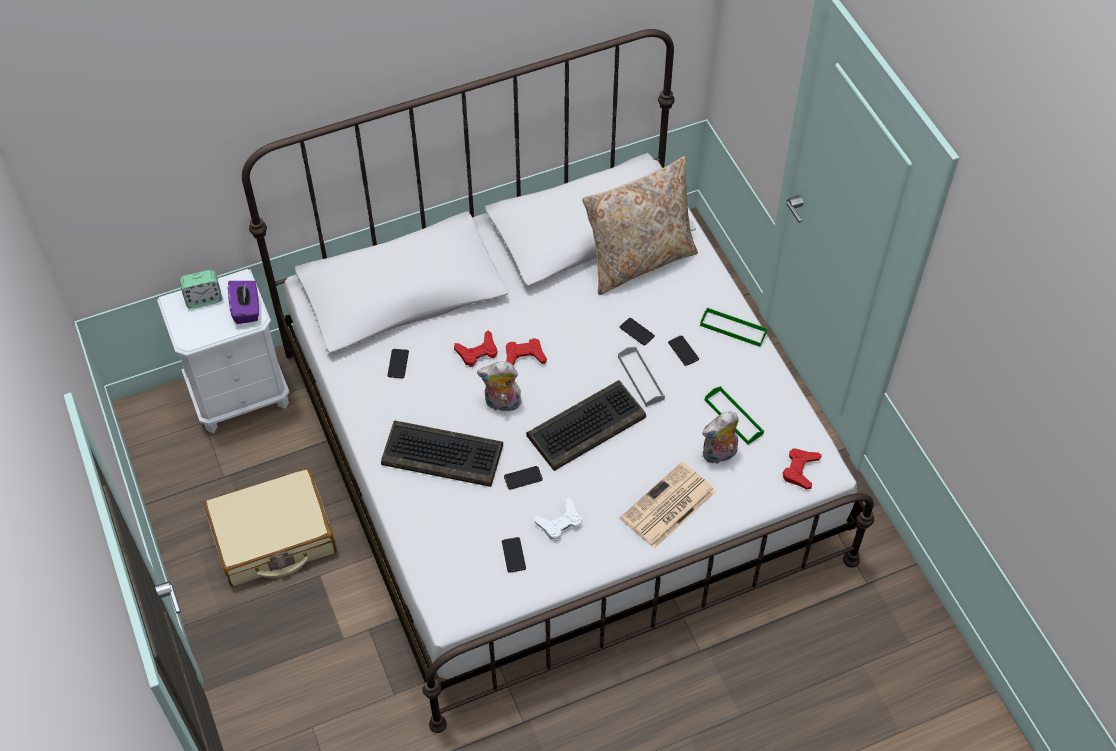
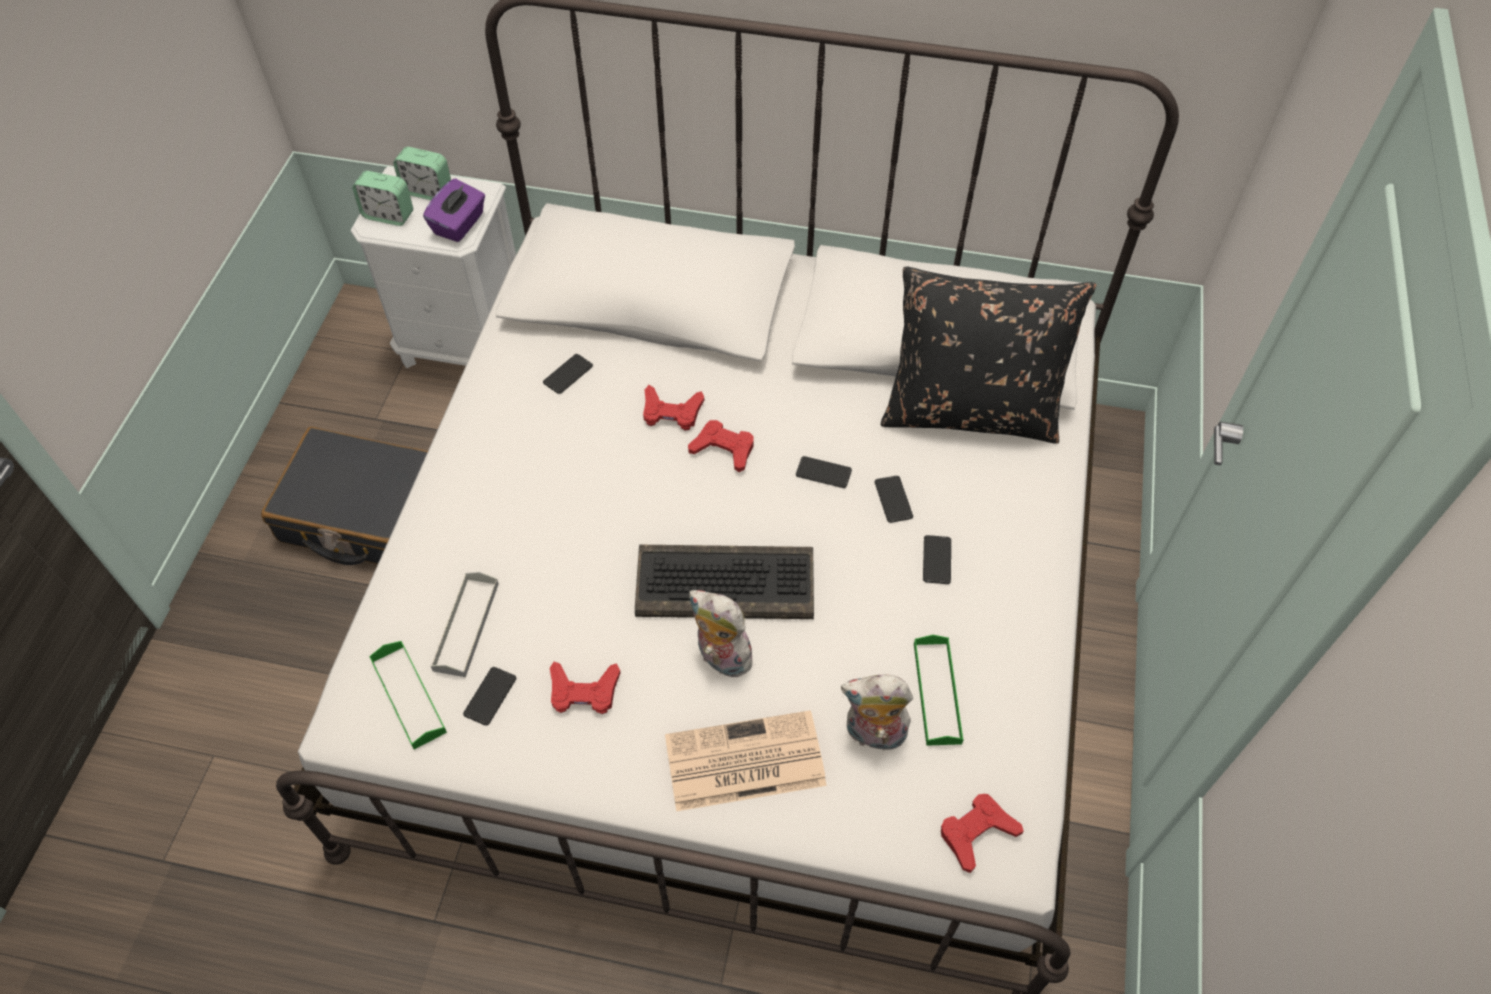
camera: 35 degrees right, 0 degrees up
(193, 328) = (388, 215): none -> alarm clock
(273, 537) = (365, 513): beige suitcase -> black suitcase
(444, 454) = (523, 513): keyboard -> none
(502, 404) = (645, 492): plush toy -> plush toy (720, 657)
(523, 478) = (589, 602): phone -> phone (823, 473)
(560, 523) = (584, 691): white game controller -> red game controller
(639, 260) = (970, 410): beige pillow -> black pillow
(640, 378) = (849, 562): grey tray -> grey tray (466, 626)
(733, 328) = (1031, 570): green tray -> green tray (408, 696)

